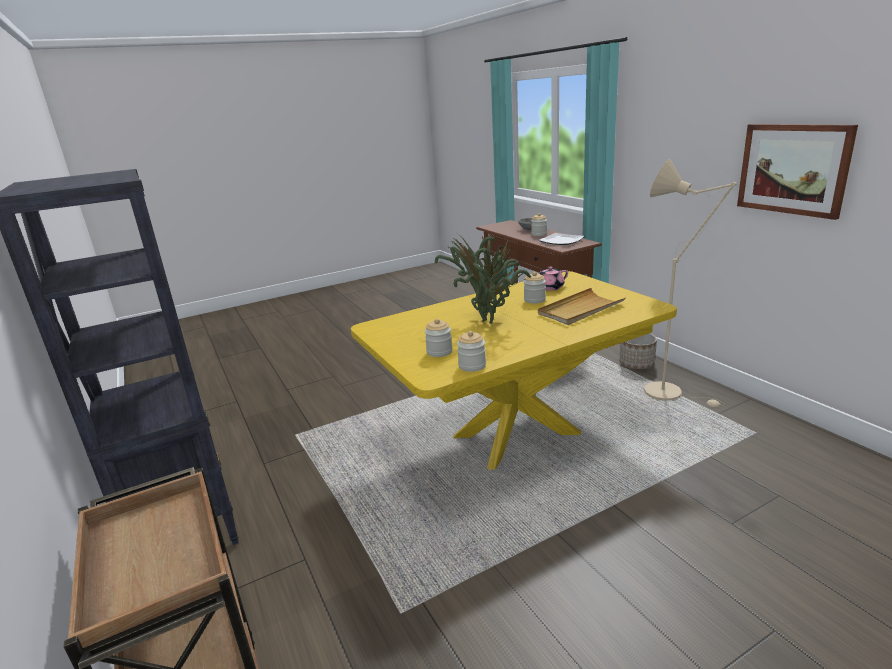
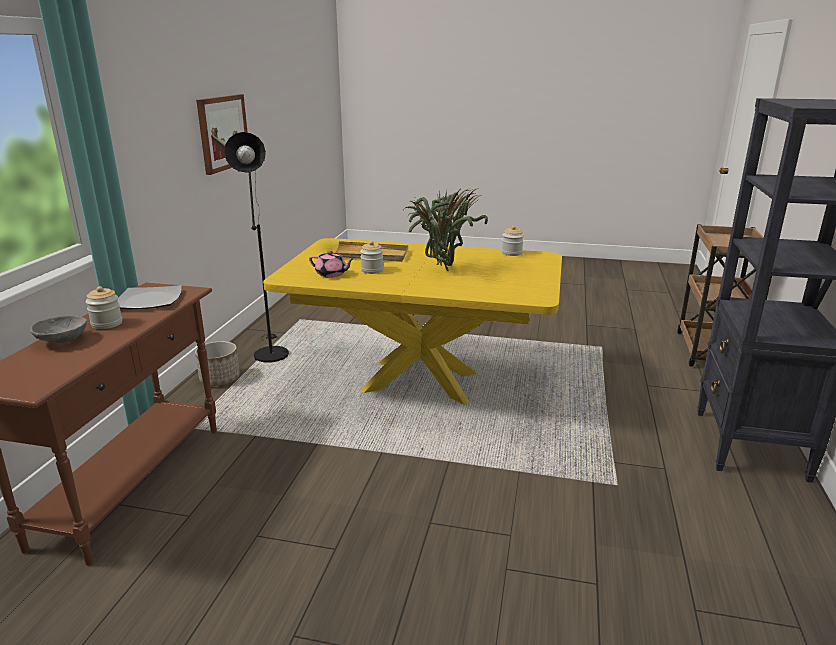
camera: 140 degrees left, 0 degrees up
(439, 352) = (517, 265): jar -> none
(670, 393) = (270, 352): beige floor lamp -> black floor lamp

